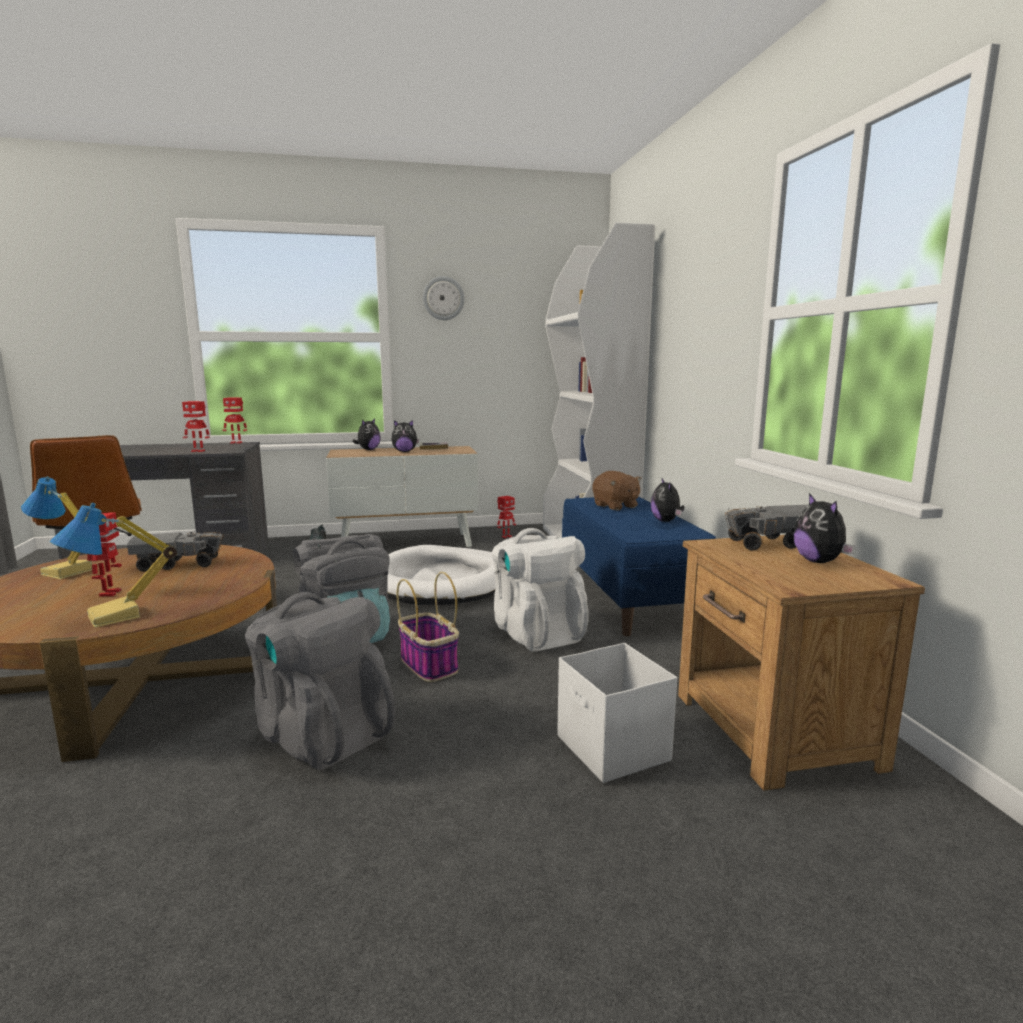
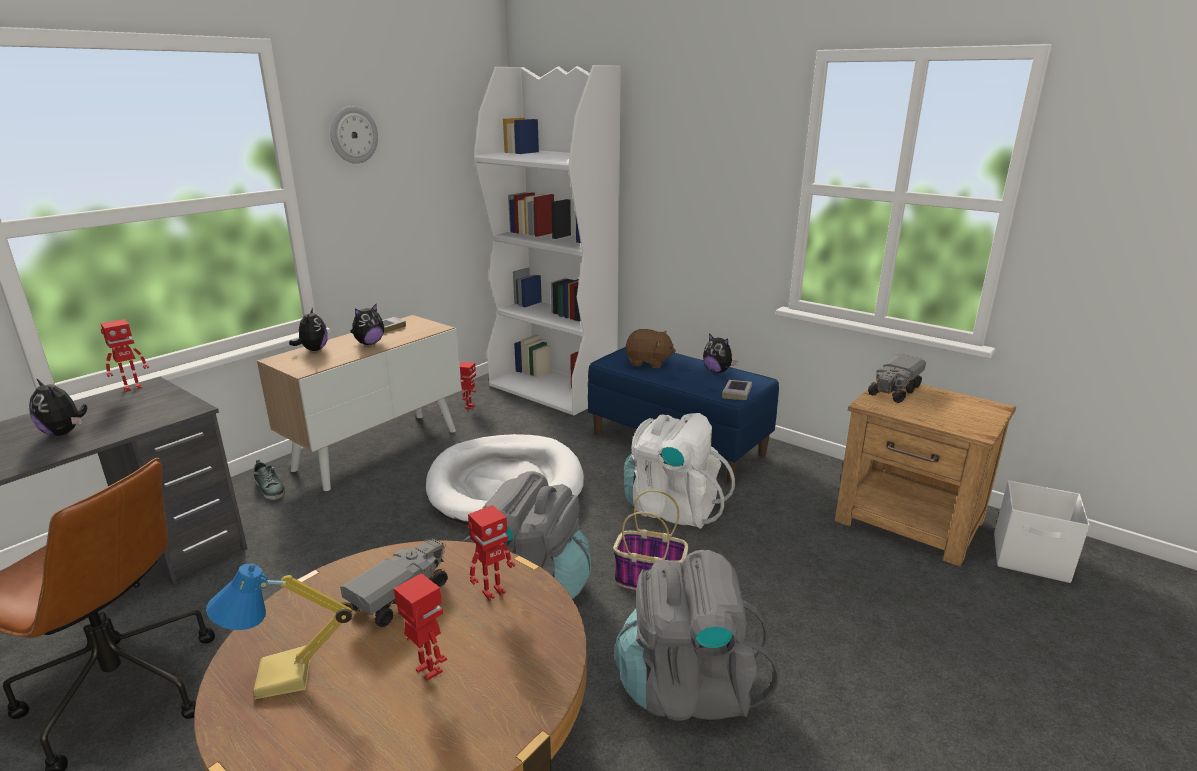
camera: 40 degrees left, 10 degrees up
(115, 616) = (517, 690): table lamp -> none
(198, 451) = (134, 423): toy robot -> toy robot (493, 592)
(613, 750) = (865, 583): white storage box -> white storage box (1031, 558)
(647, 535) = (737, 393): none -> book
(819, 561) = (945, 401): plush toy -> plush toy (64, 432)

